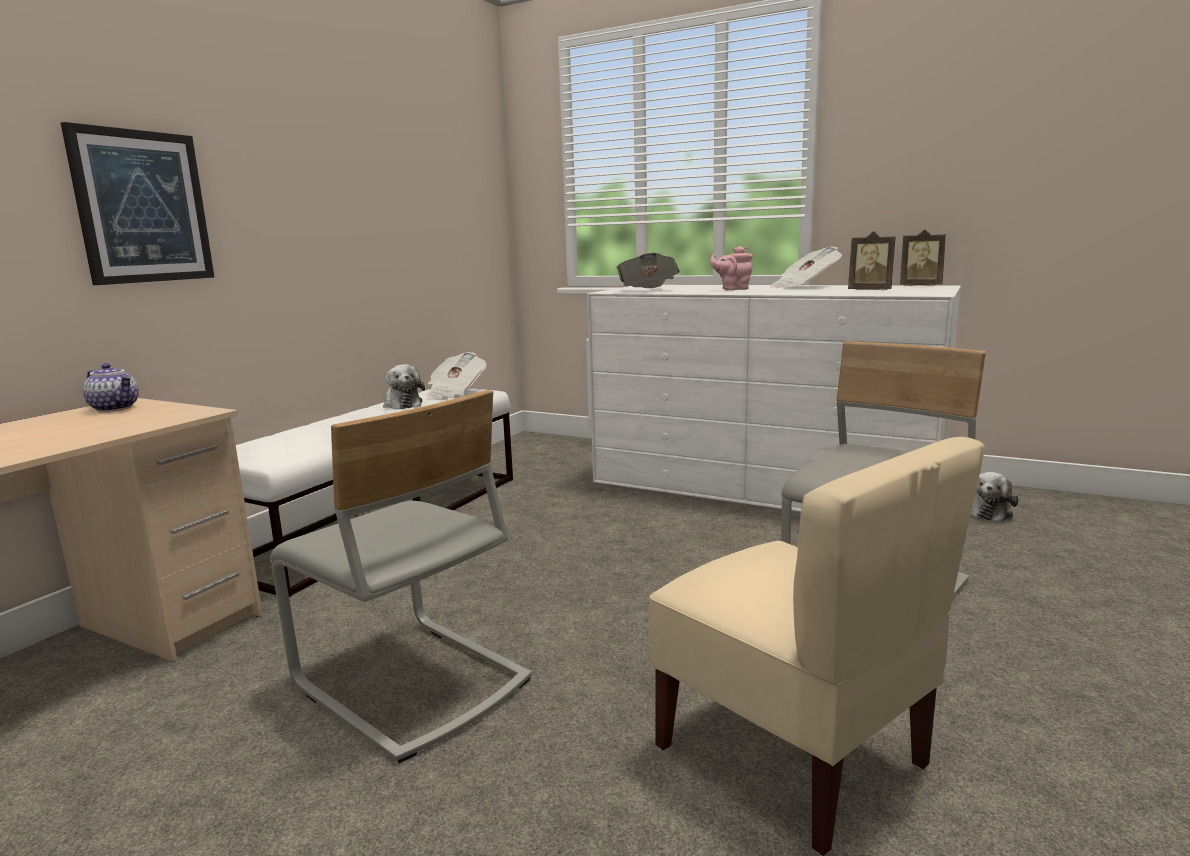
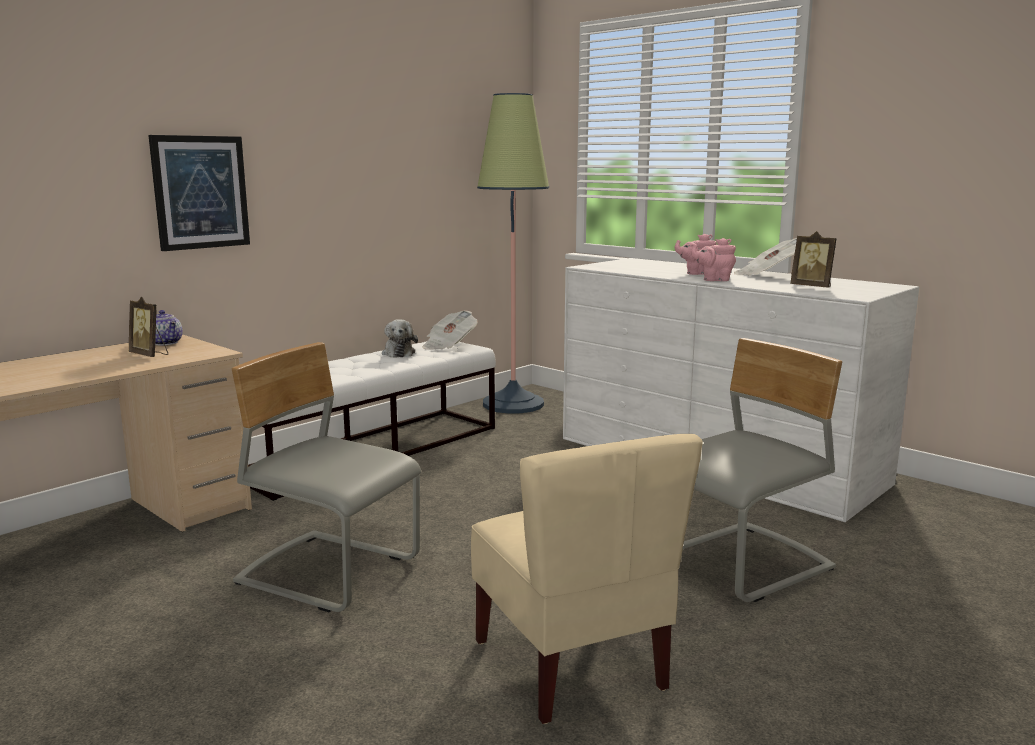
camera: 15 degrees right, 0 degrees up
(410, 684) = (330, 572): grey chair -> grey chair turned 150 degrees clockwise
(517, 453) = (513, 404): none -> floor lamp
(648, 290) = (621, 268): newspaper -> none
(762, 292) = (714, 279): none -> pink teapot
(920, 286) = (876, 284): picture frame -> picture frame (150, 355)
(990, 512) = (922, 514): plush toy -> none

